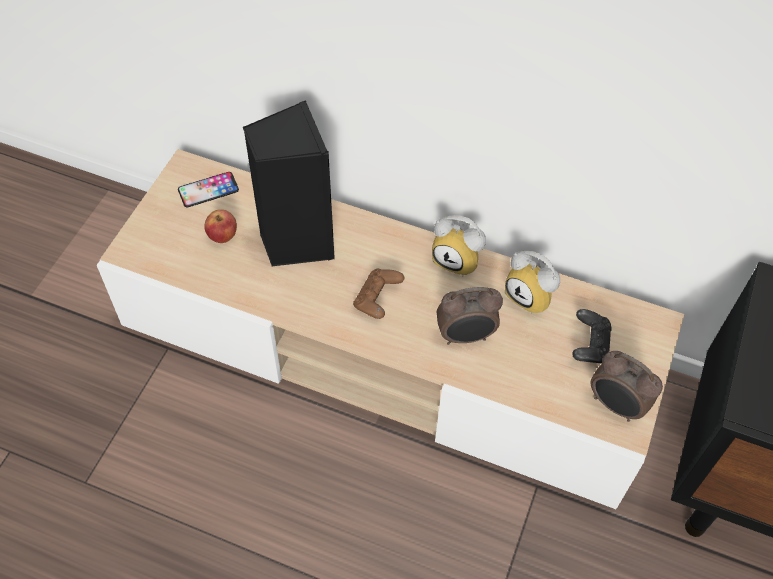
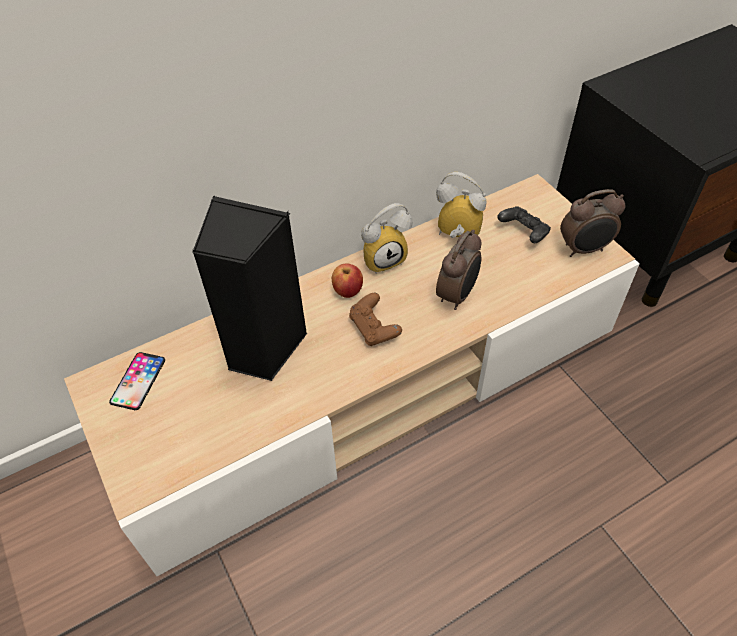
camera: 50 degrees left, 5 degrees down
(223, 236) = (201, 399): apple -> apple (348, 291)
(532, 296) = (455, 237): alarm clock -> alarm clock turned 150 degrees counterclockwise

